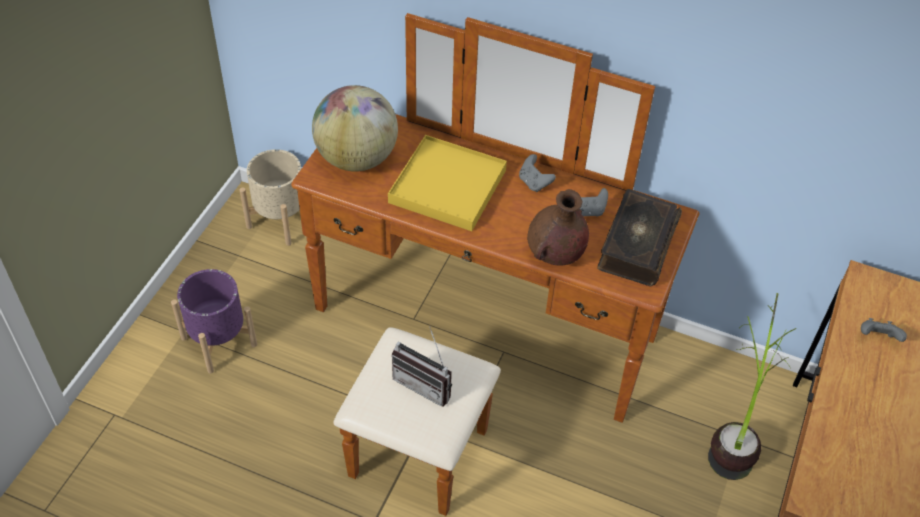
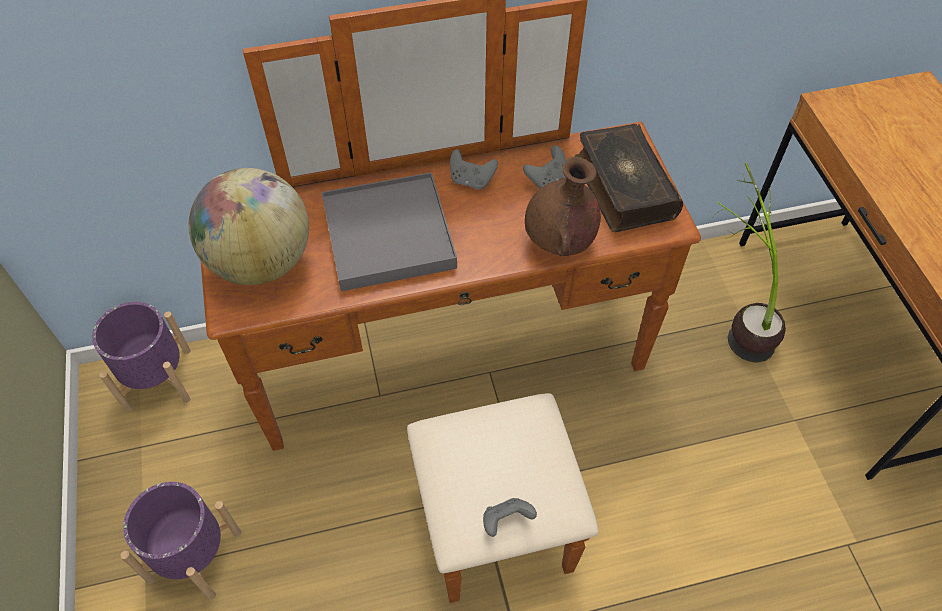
camera: 35 degrees left, 5 degrees up
(281, 219) = (157, 379): beige planter -> purple planter
(426, 383) = (505, 460): radio -> none
(448, 186) = (389, 235): yellow tray -> grey tray
(877, 338) = (888, 150): grey game controller -> grey game controller (506, 521)

